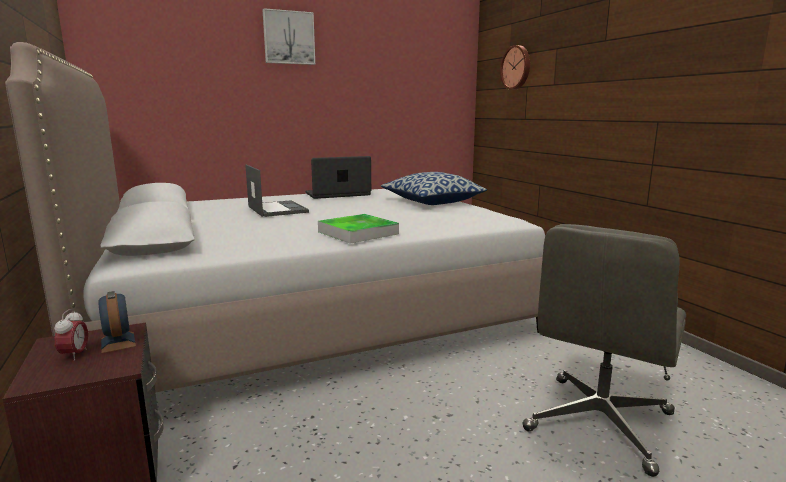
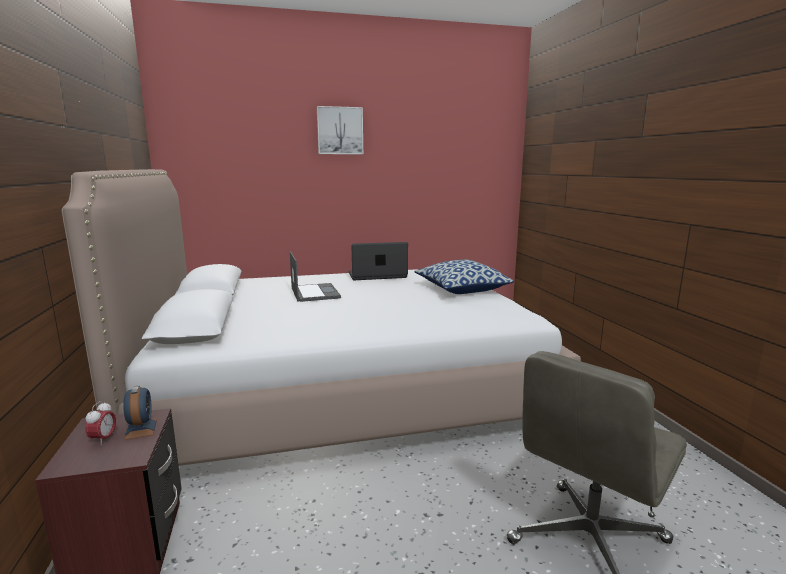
camera: 10 degrees right, 0 degrees up
(358, 233) = (373, 327): tray -> none
(516, 67) = (558, 155): wall clock -> none

